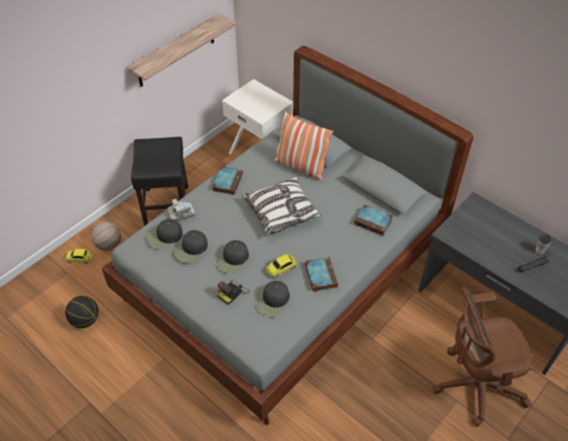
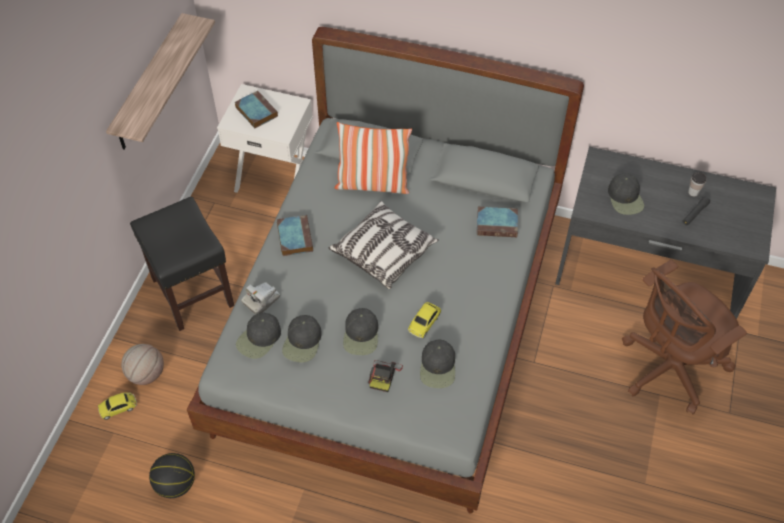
camera: 25 degrees left, 5 degrees up
(320, 275) = (473, 313): book -> book (255, 111)
(481, 236) = (625, 198): none -> black cap

